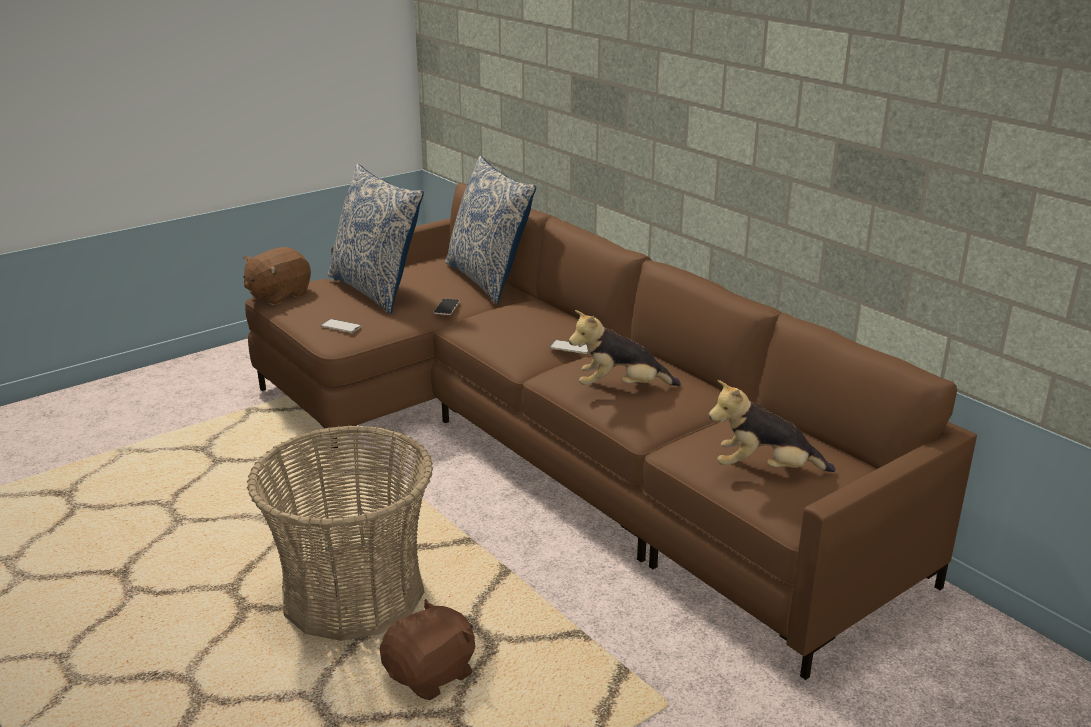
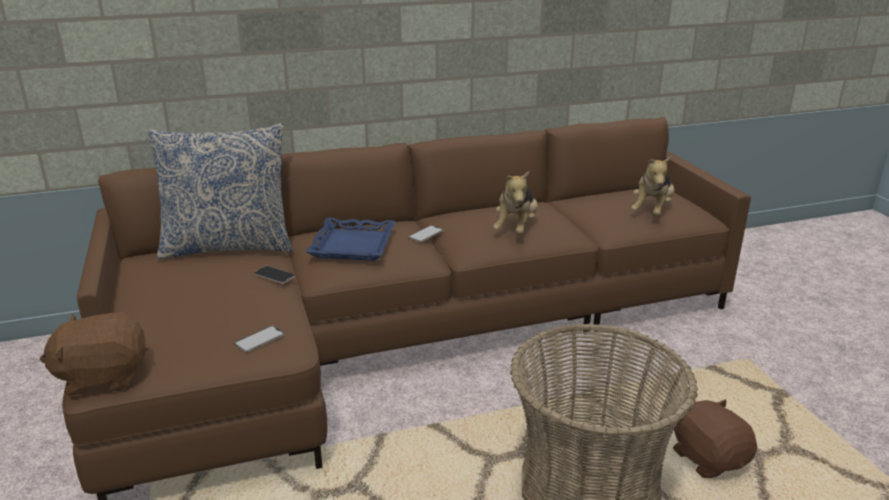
camera: 70 degrees left, 0 degrees up
(278, 295) = (103, 376): brown plush toy -> brown plush toy turned 105 degrees clockwise
(377, 290) = (181, 306): pillow -> none
(517, 320) = (352, 245): none -> blue tray

